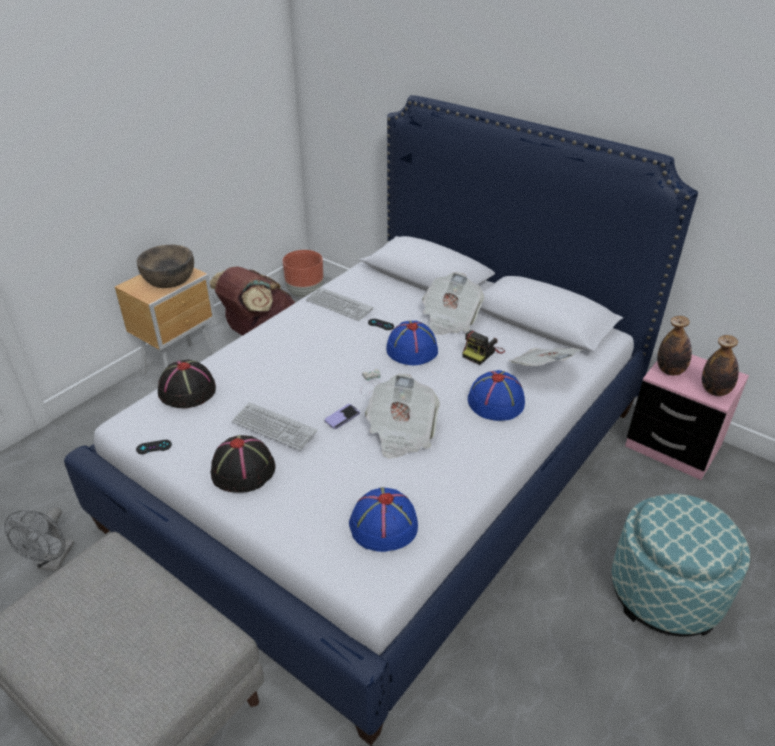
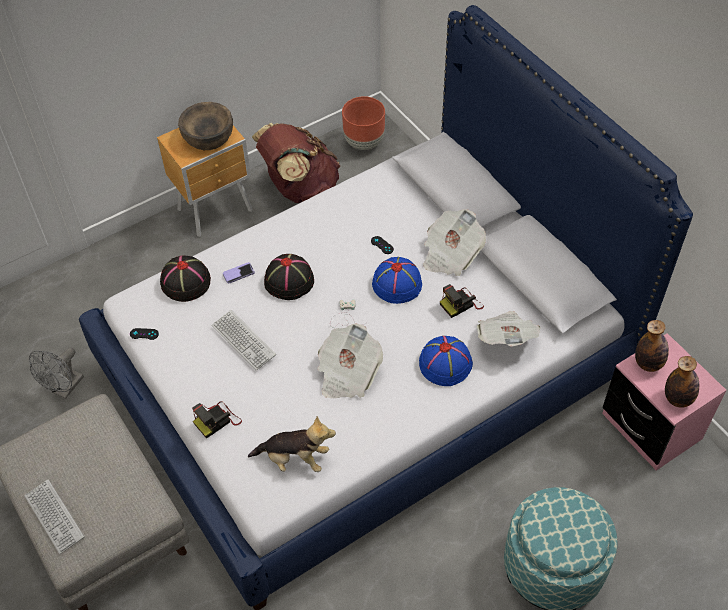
camera: 20 degrees right, 15 degrees up
(243, 470) = (206, 376): black hat -> black hat (289, 281)
(274, 510) = (217, 420): none -> camera
(339, 305) = (353, 210): keyboard -> keyboard (54, 517)
(342, 417) = (304, 344): phone -> phone (238, 273)
(383, 525) = (295, 459): blue hat -> plush toy

